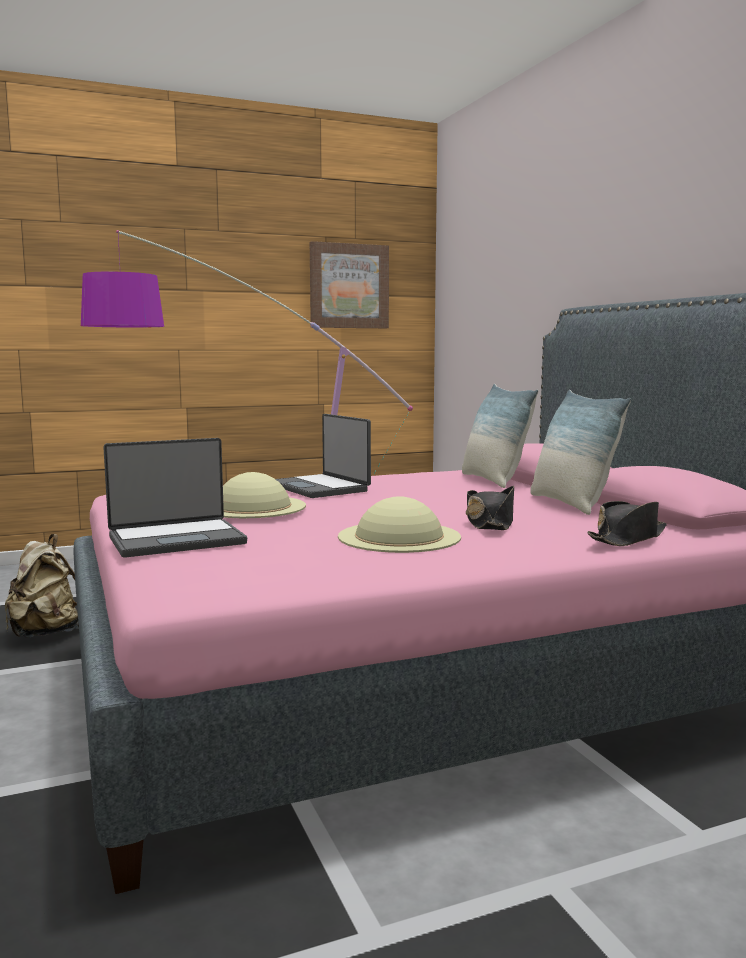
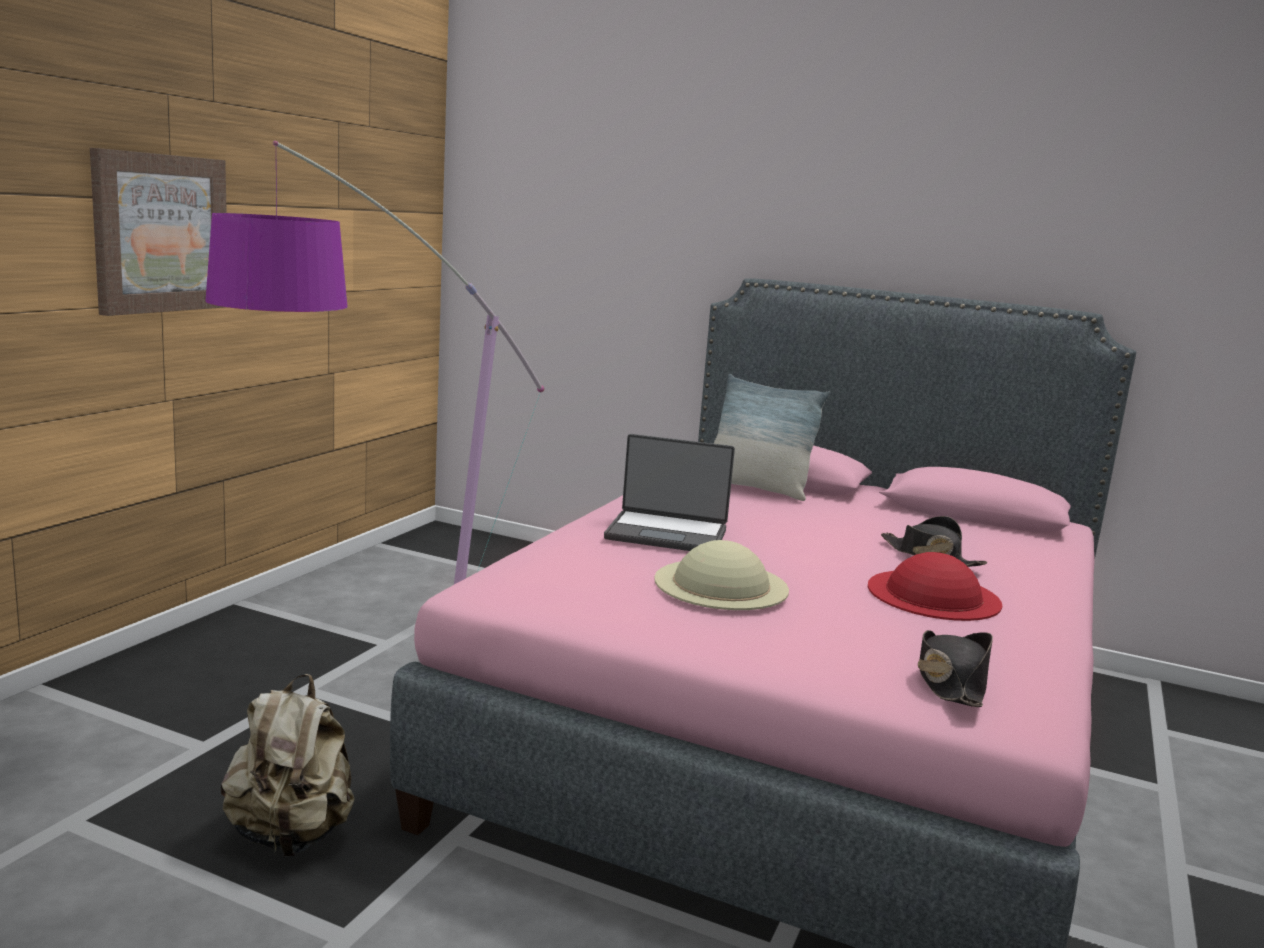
camera: 45 degrees left, 5 degrees up
(176, 540) = (810, 657): laptop -> none
(349, 286) = (364, 198): picture -> picture (160, 233)
(399, 536) = (934, 595): beige hat -> red hat
(571, 504) = (901, 515): pillow -> none
(628, 538) = (1047, 555): black hat -> black hat (950, 682)

